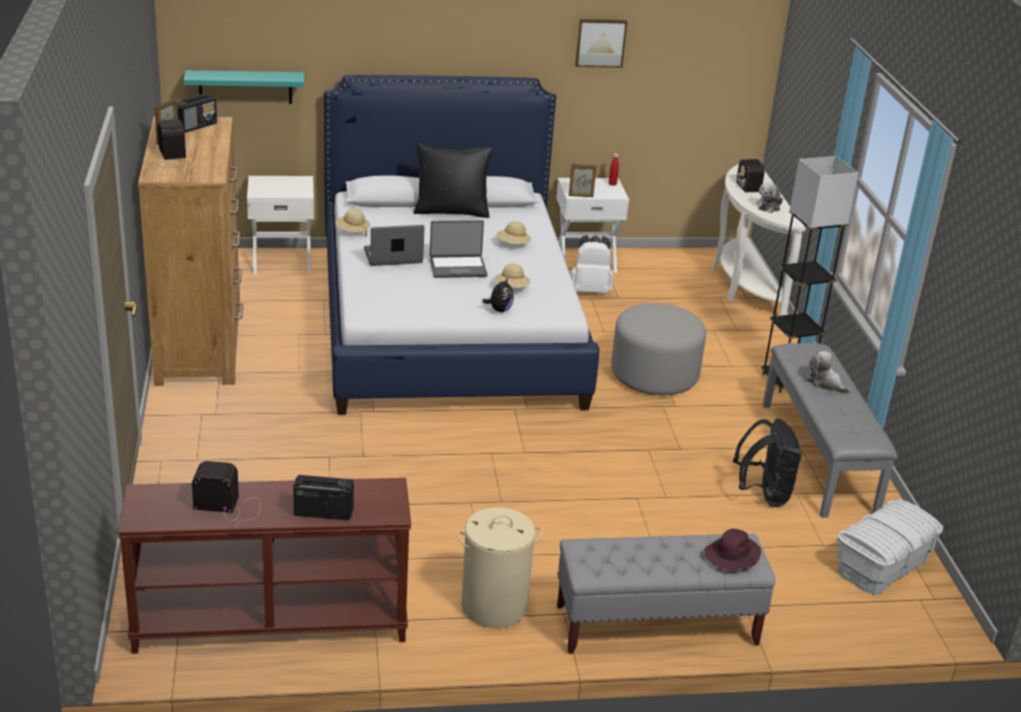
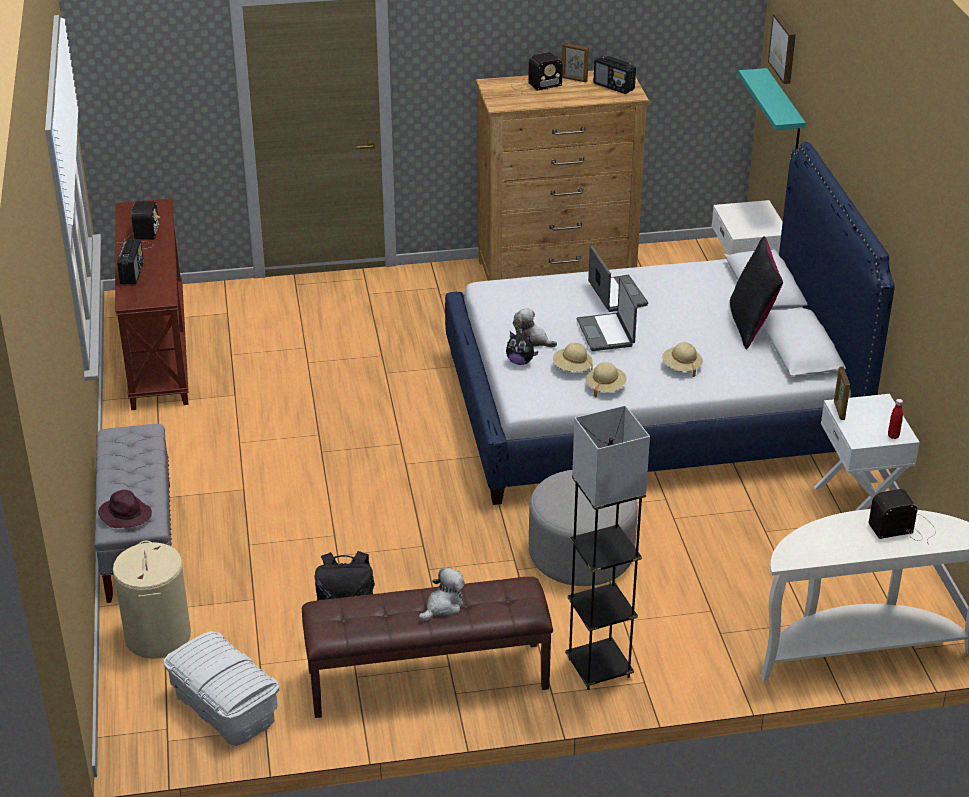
camera: 90 degrees right, 5 degrees up
(352, 231) = (667, 269): beige hat -> beige hat (605, 387)
(493, 606) = (171, 451): beige laundry basket -> beige laundry basket (158, 636)
(590, 290) = (775, 508): white backpack -> none
(600, 42) = (938, 257): picture -> picture (784, 48)
(769, 206) = (830, 543): plush toy -> plush toy (532, 340)
(819, 457) = (427, 679): grey bench -> brown bench

